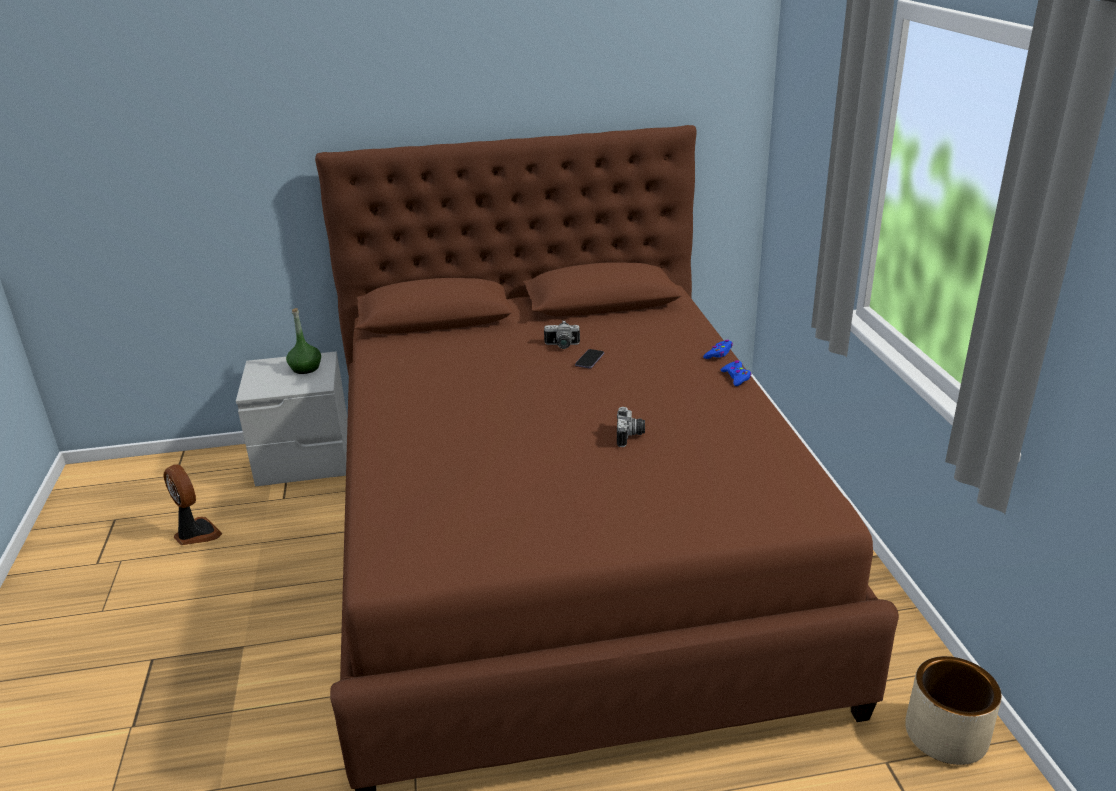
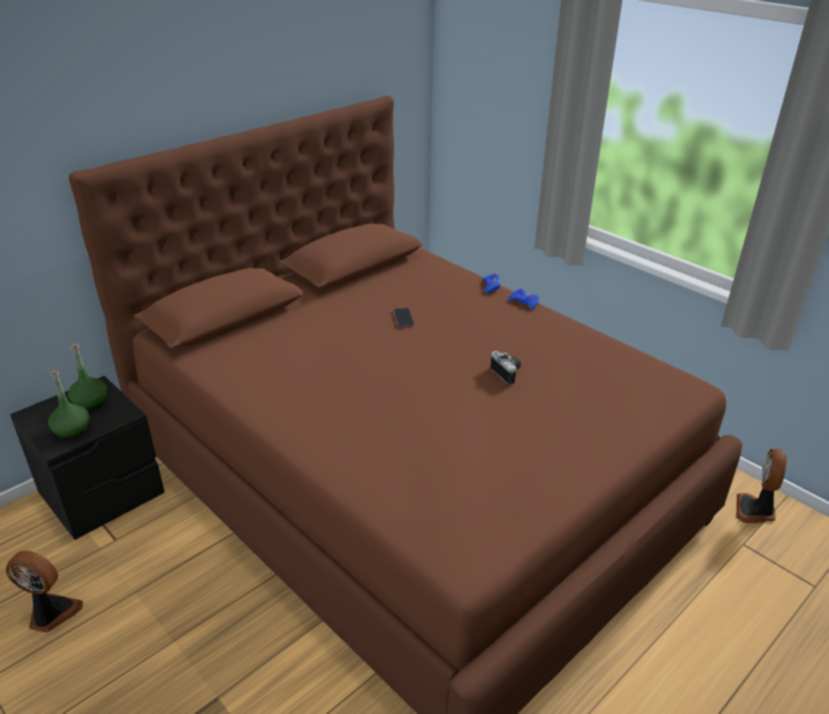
camera: 35 degrees left, 5 degrees up
(272, 384) = (72, 430): none -> green bottle
(305, 460) = (101, 494): white nightstand -> black nightstand
(561, 346) = (367, 312): camera -> none
(946, 735) = (755, 511): beige planter -> fan

